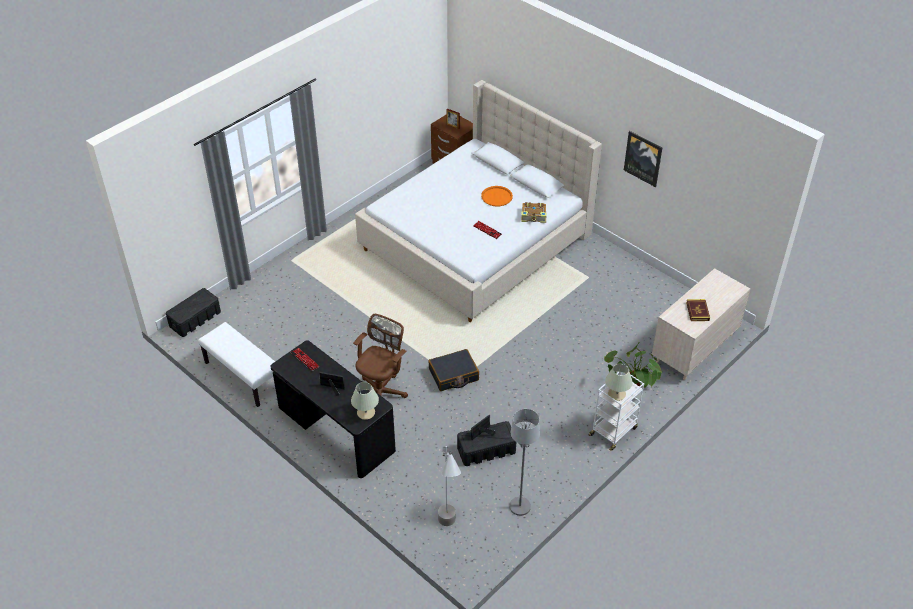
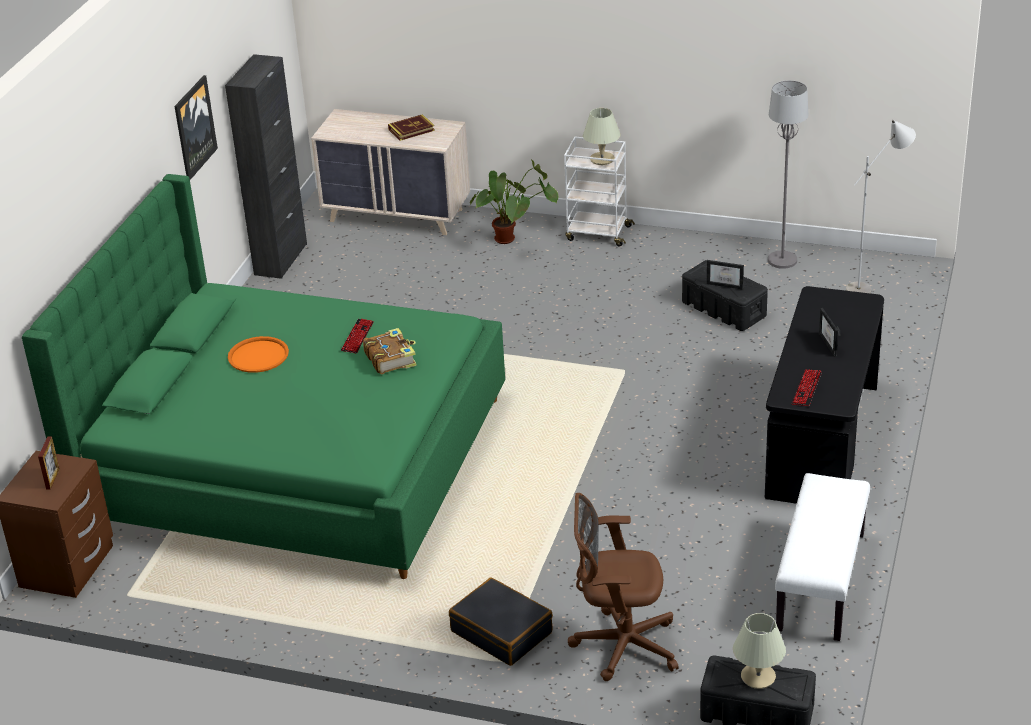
camera: 115 degrees left, 10 degrees down
(366, 413) = (840, 301): beige table lamp -> beige table lamp (758, 676)
(381, 392) = (713, 429): brown office chair -> brown office chair (620, 645)
(453, 375) = (618, 378): black suitcase -> black suitcase (502, 631)
(476, 242) = (294, 459): beige bed -> green bed
(534, 216) = (287, 306): book -> book (390, 358)
(670, 286) = (280, 259): none -> black cabinet

